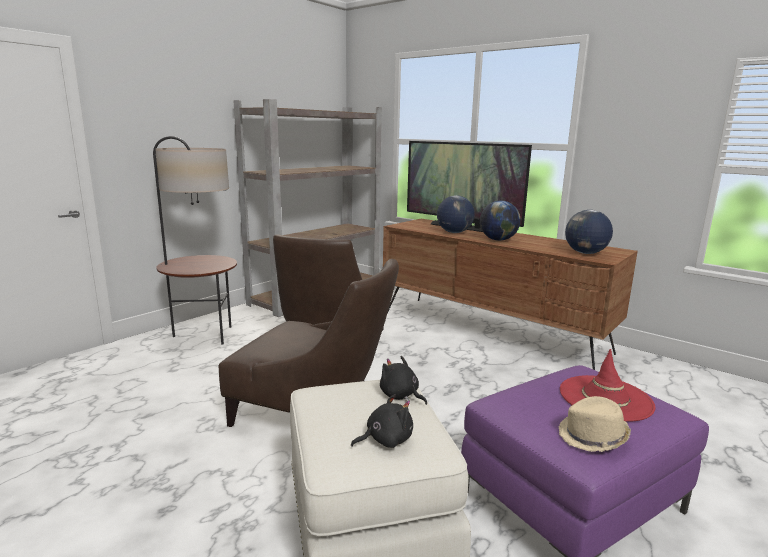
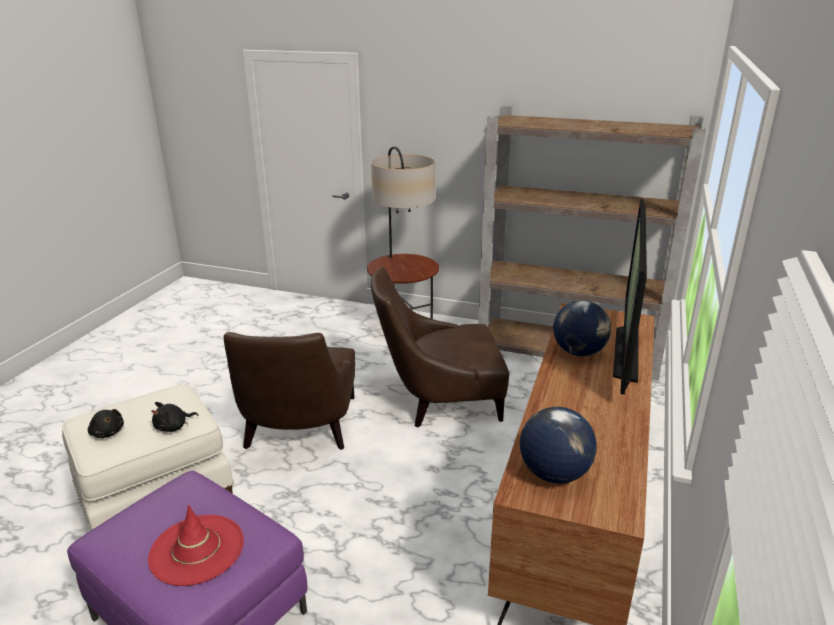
camera: 70 degrees right, 10 degrees up
(400, 396) = (173, 427): black plush toy -> black plush toy turned 150 degrees counterclockwise
(498, 240) = (567, 390): globe -> none
(593, 437) = (122, 539): beige hat -> none

